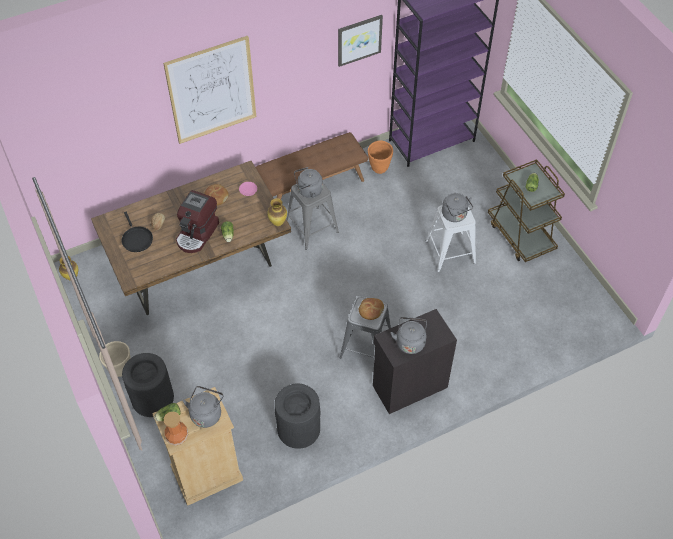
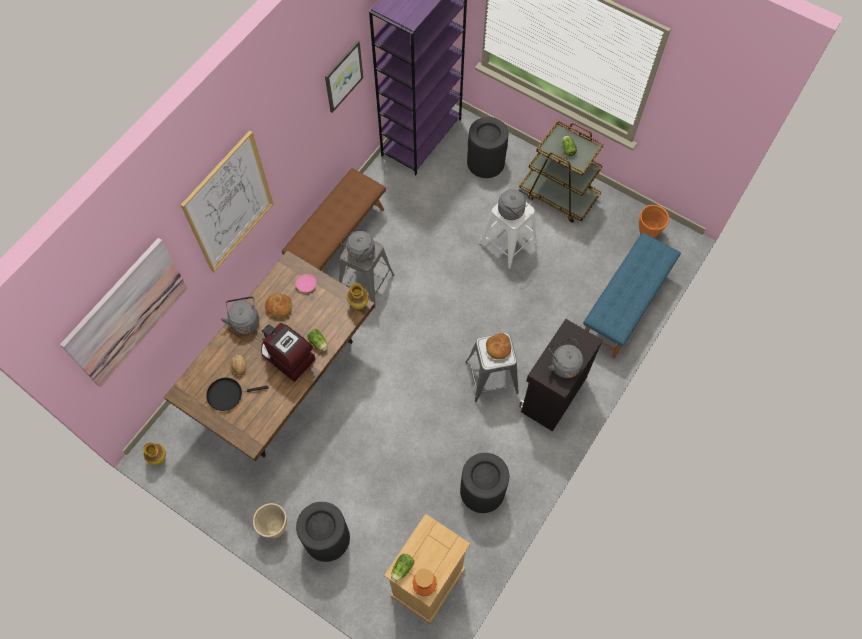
camera: 30 degrees left, 10 degrees up
(87, 128) = (126, 313): none -> picture
(136, 239) = (228, 394): black frying pan -> black frying pan turned 135 degrees clockwise
(197, 234) = (287, 357): coffee machine -> coffee machine turned 135 degrees clockwise
(206, 413) = (436, 545): grey kettle -> grey kettle (245, 321)
(379, 168) = (390, 189): orange planter -> orange planter (648, 232)
(473, 182) = (485, 162): none -> black trash can
(521, 348) = (625, 306): none -> blue bench

